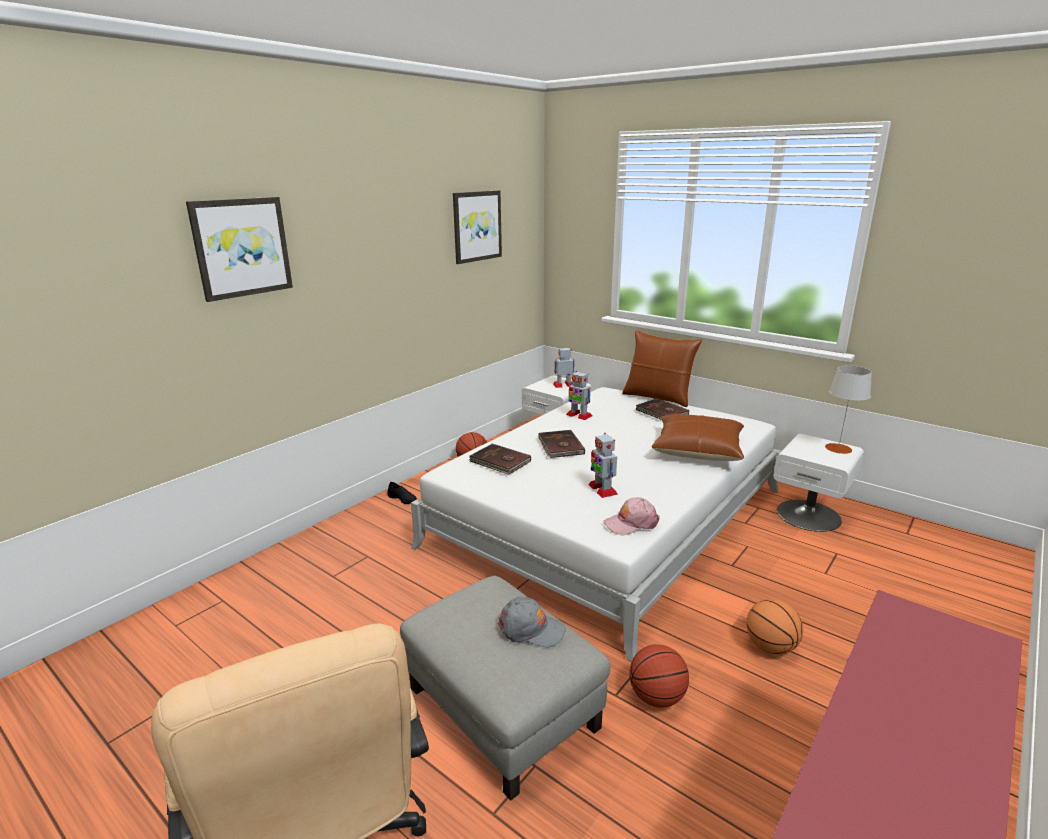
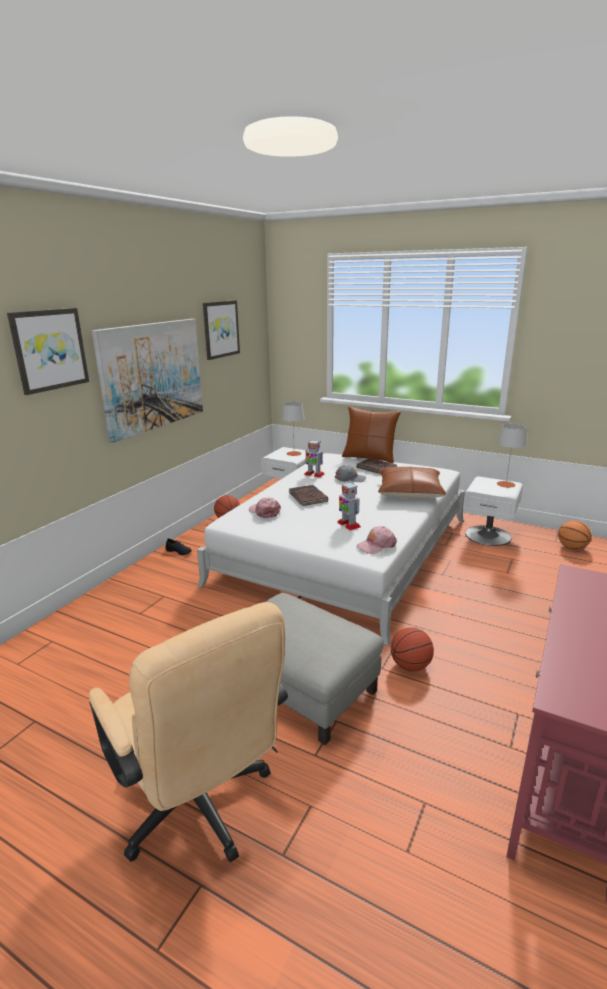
camera: 10 degrees left, 0 degrees up
(380, 282) = (152, 376): none -> picture
(500, 462) = (264, 512): brown book -> pink cap
(530, 629) = (323, 623): grey cap -> grey cap (350, 478)
(564, 385) = (294, 453): toy robot -> grey table lamp
(770, 647) = (480, 624): basketball -> basketball (572, 548)

